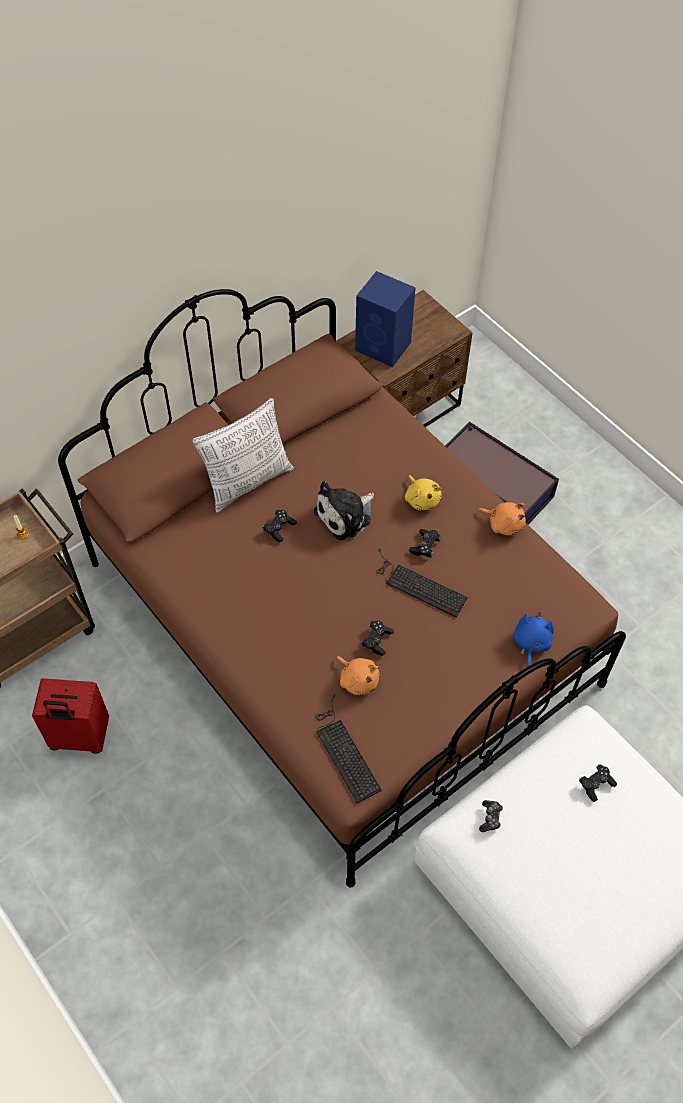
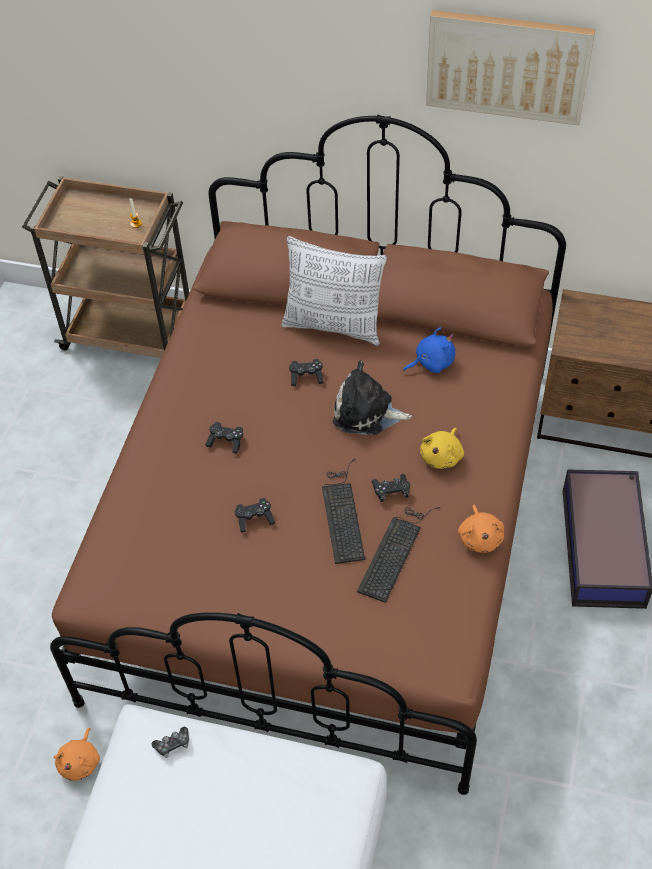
camera: 55 degrees right, 5 degrees down
(80, 738) = (67, 425): red suitcase -> none
(268, 198) = (508, 65): none -> picture
(344, 751) = (121, 566): keyboard -> keyboard (395, 550)
(358, 680) = (201, 530): orange plush toy -> orange plush toy (80, 762)
(384, 347) = (596, 325): blue speaker -> none
(530, 643) = (362, 643): blue plush toy -> blue plush toy (431, 362)
(596, 785) = (280, 818): black game controller -> black game controller (226, 442)

